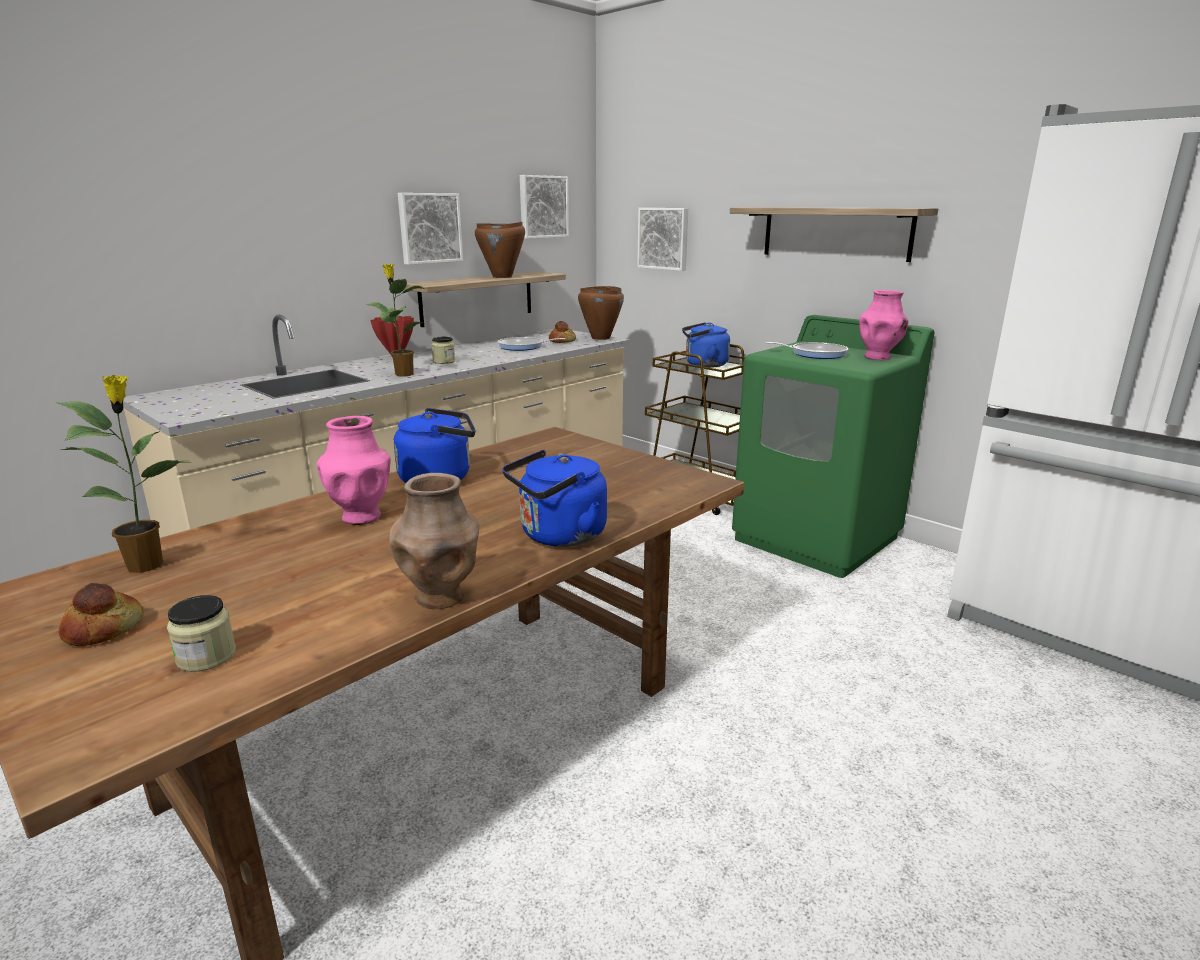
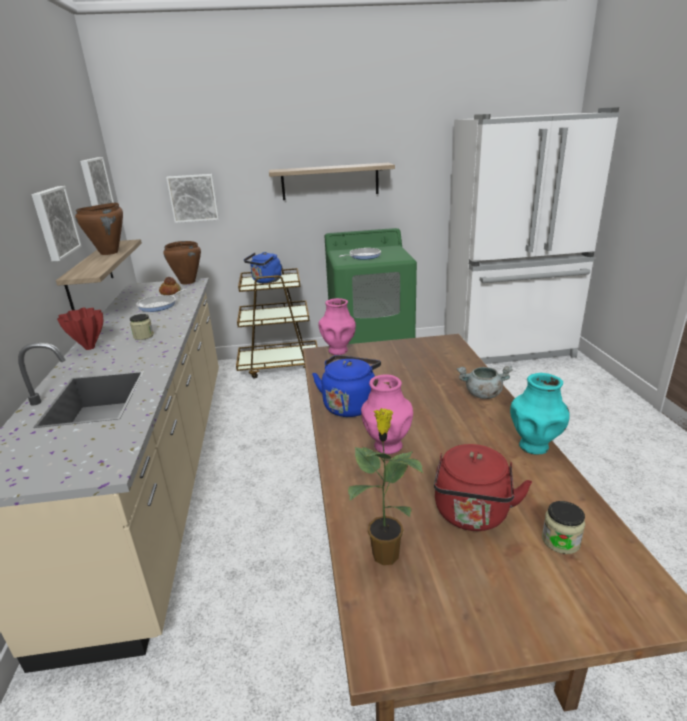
camera: 50 degrees left, 5 degrees up
(103, 629) = (490, 585): bread -> none
(238, 592) = (472, 515): none -> red kettle
(403, 374) = (151, 356): potted plant -> none
(441, 598) = (534, 446): brown vase -> turquoise vase
(558, 536) = (482, 394): blue kettle -> grey cooking pot
(878, 357) = (391, 250): pink vase -> pink vase (338, 350)

